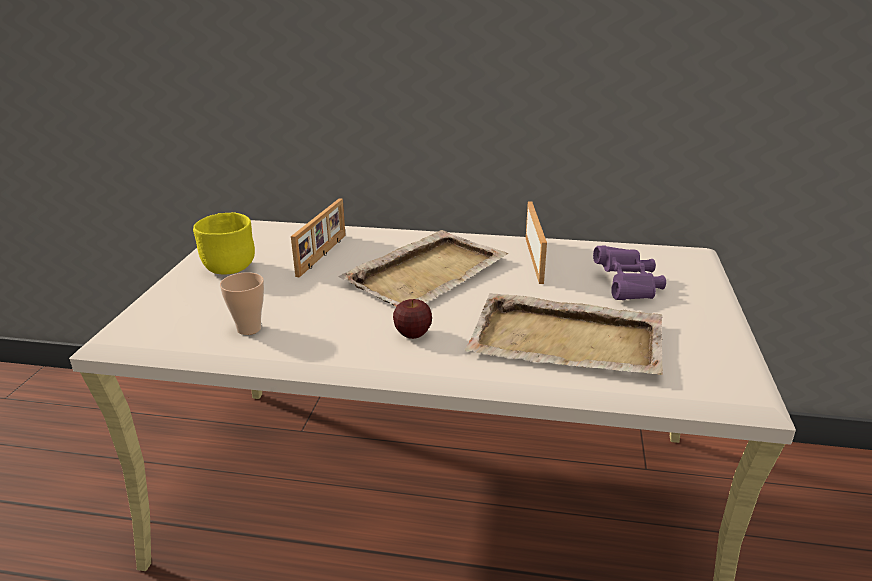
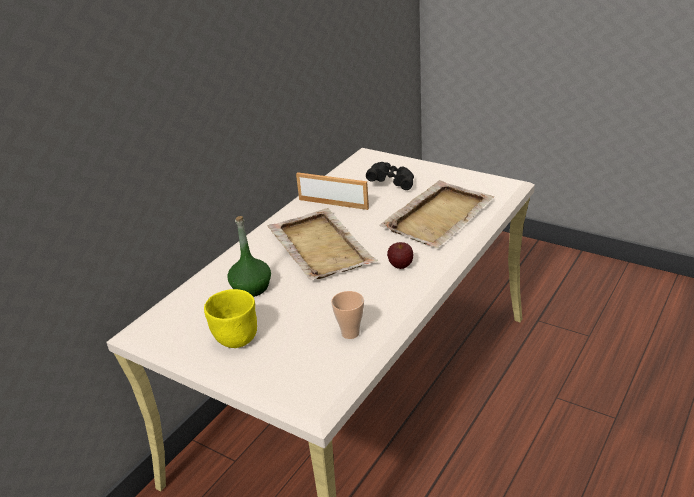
camera: 65 degrees left, 5 degrees up
(323, 255) = (251, 288): picture frame -> green bottle
(628, 286) = (392, 183): purple binoculars -> black binoculars

